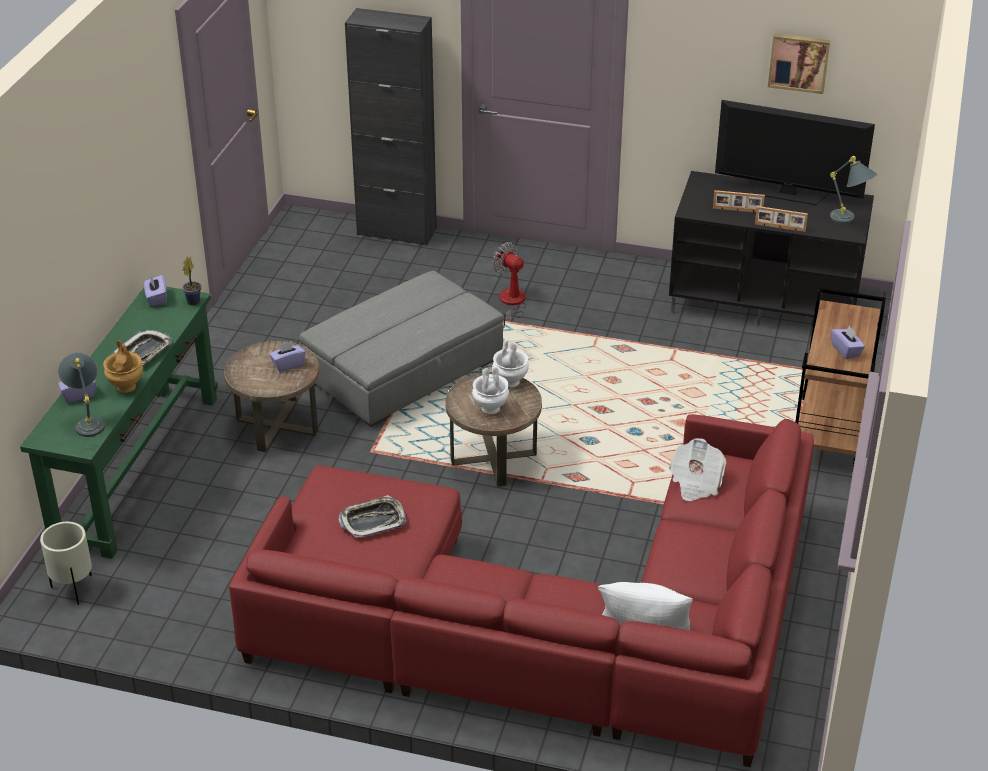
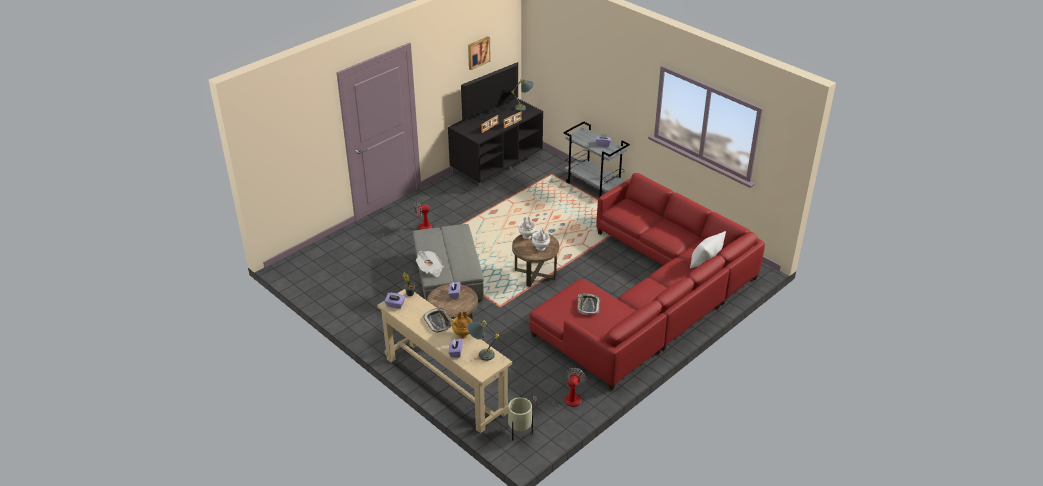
camera: 60 degrees left, 0 degrees up
(137, 468) = (445, 385): green console table -> beige console table
(180, 615) = (566, 401): none -> fan
(396, 232) = (333, 241): black cabinet -> none
(696, 483) = (629, 216): newspaper -> newspaper (430, 269)
(829, 434) = (594, 186): brown cart -> grey cart

